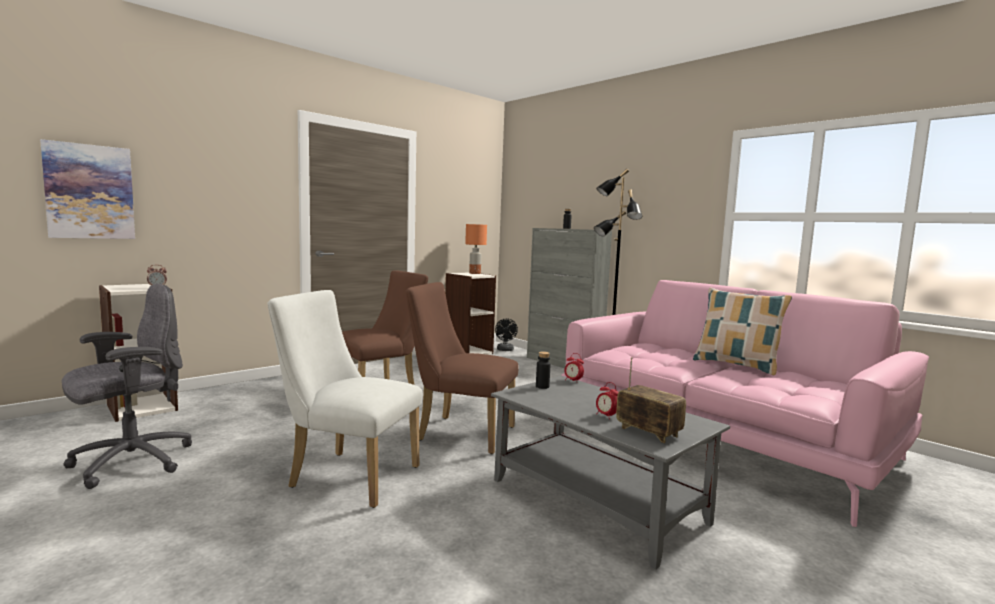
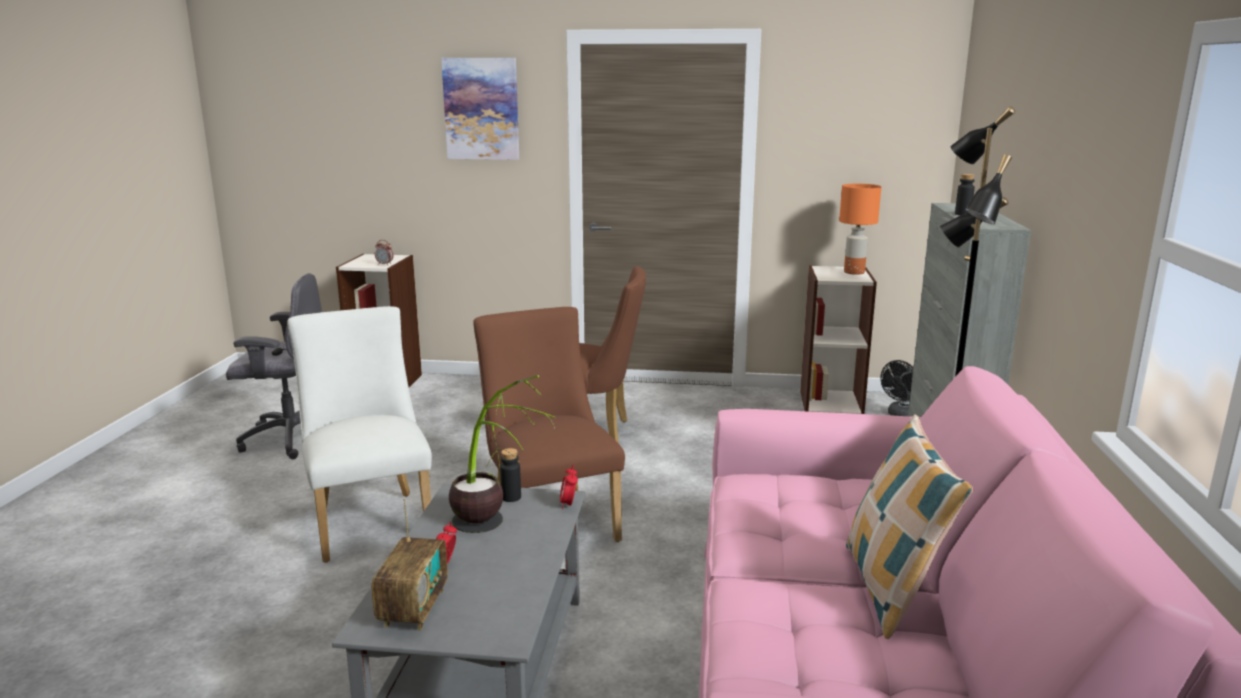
camera: 50 degrees right, 10 degrees up
(90, 192) = (354, 158): picture -> picture (481, 109)
(580, 398) = (496, 531): none -> potted plant

